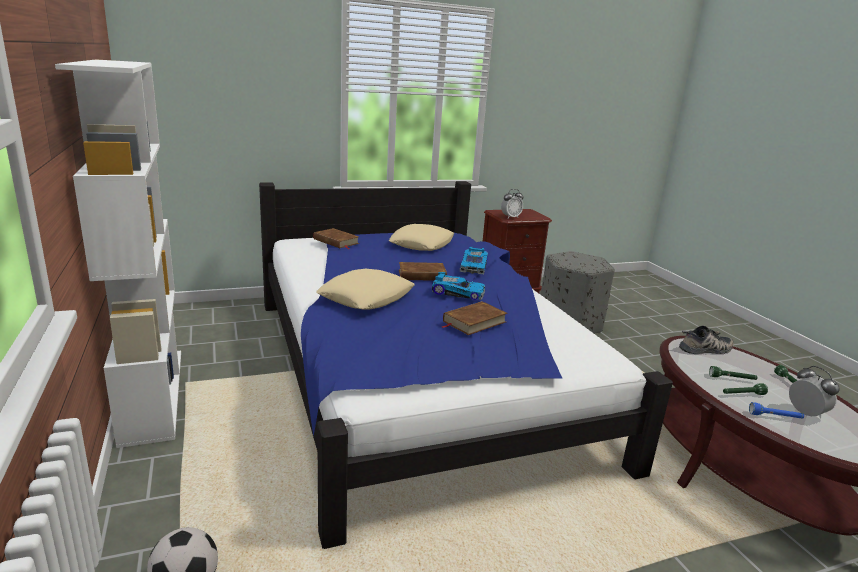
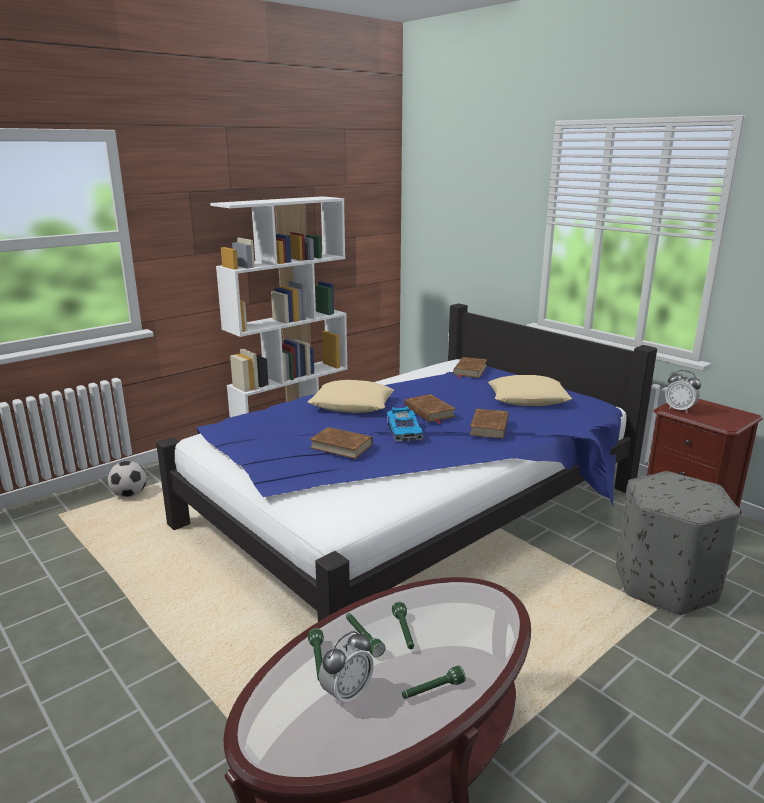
camera: 70 degrees right, 0 degrees up
(474, 266) = (489, 427): toy car -> brown book
(706, 349) = (482, 612): shoe -> none
(775, 417) = (318, 661): blue flashlight -> green flashlight

